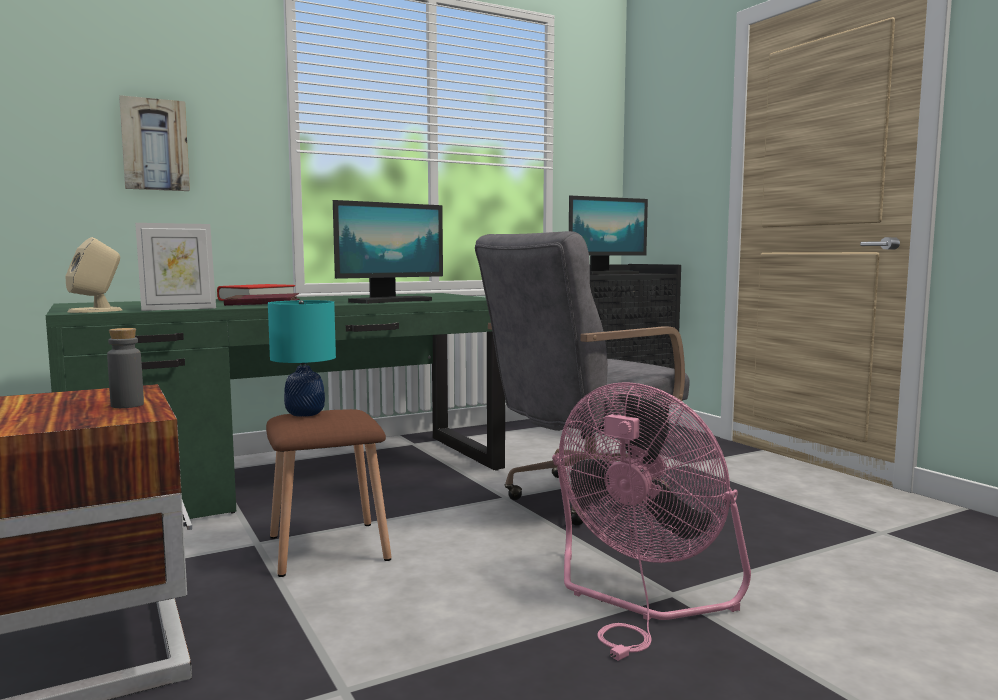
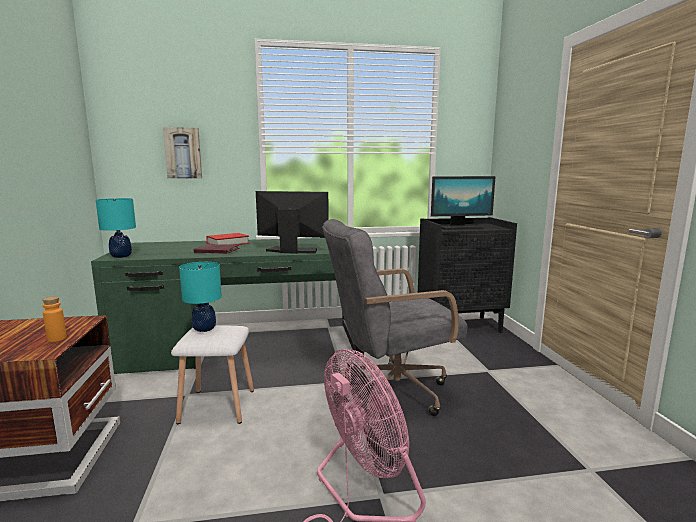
camera: 20 degrees right, 5 degrees up
(96, 311) = (122, 256): beige speaker -> turquoise table lamp
(127, 405) = (57, 338): grey bottle -> orange bottle
(179, 309) = (163, 256): picture frame -> none
(326, 548) = (216, 406): brown stool -> white stool
(390, 301) = (292, 251): monitor -> monitor turned 150 degrees counterclockwise

